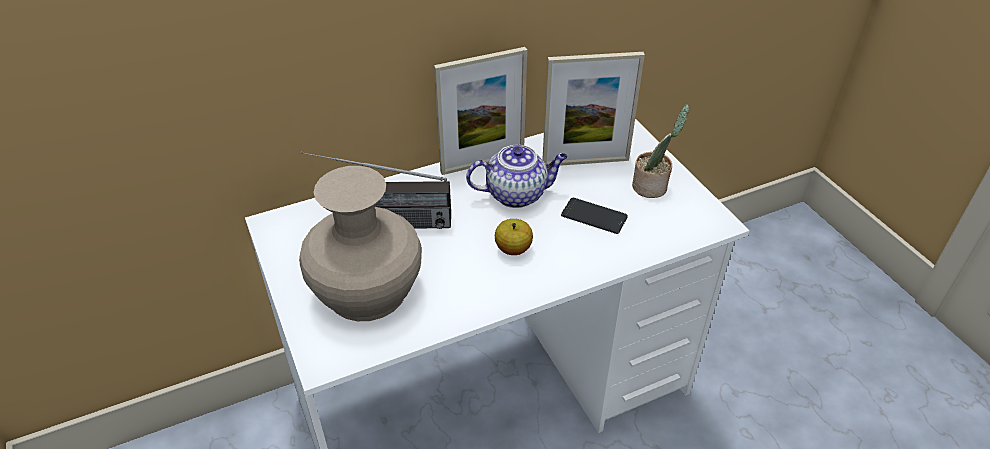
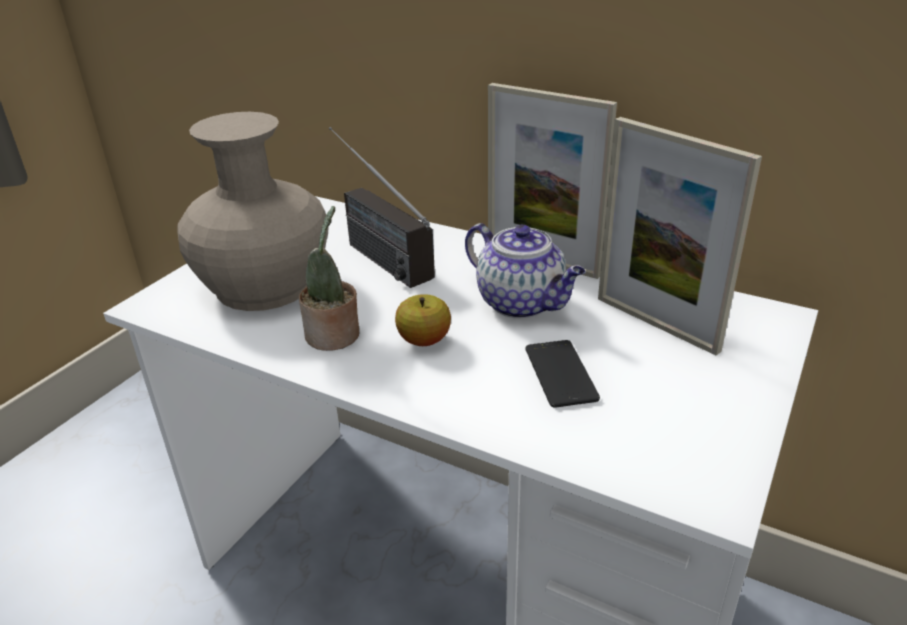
camera: 55 degrees right, 10 degrees down
(652, 187) = (695, 398): potted plant -> potted plant (334, 337)

